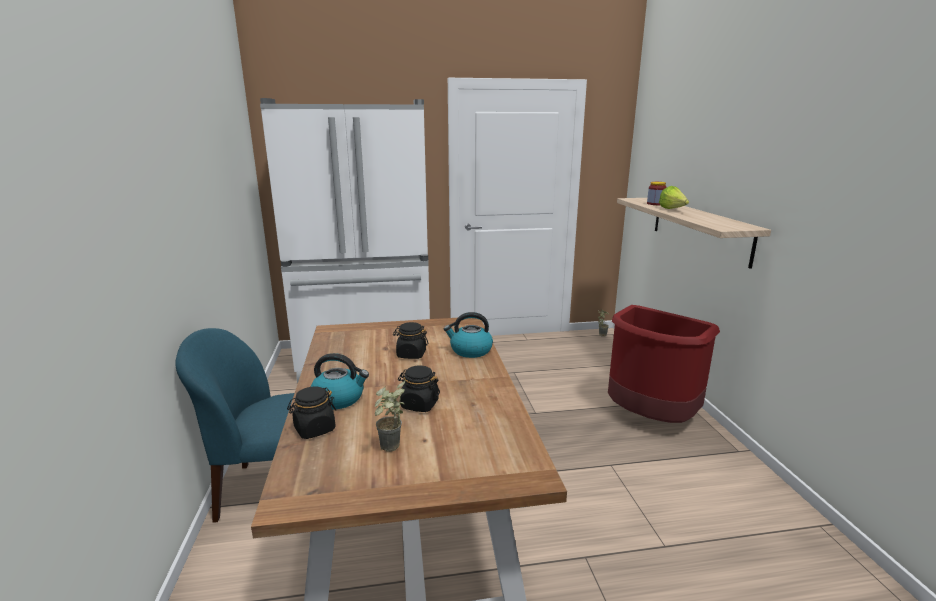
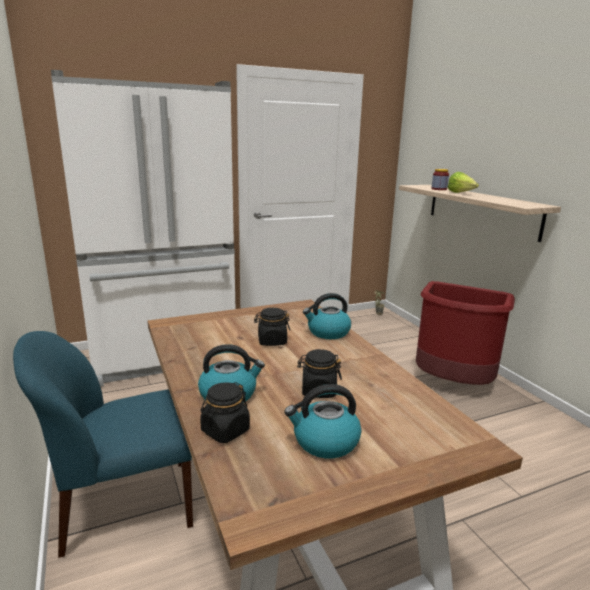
camera: 15 degrees left, 0 degrees up
(391, 450) = (325, 442): potted plant -> kettle

